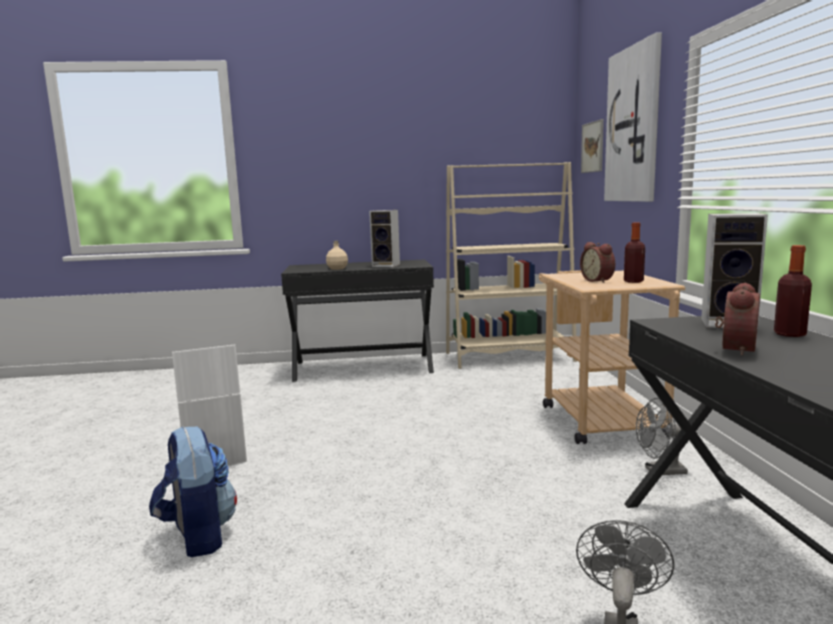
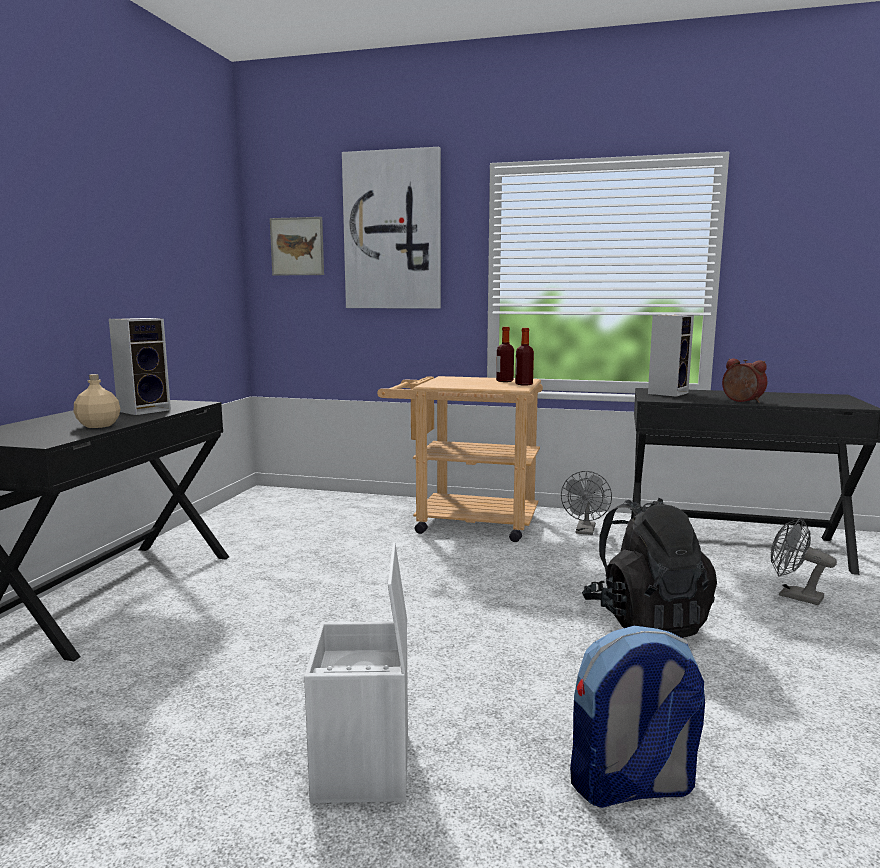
camera: 70 degrees left, 0 degrees up
(450, 524) = (646, 621): none -> black backpack
(509, 357) = (245, 513): beige bookcase -> none
(598, 280) = (486, 384): alarm clock -> none
(789, 334) = (705, 392): bottle -> bottle (524, 384)

